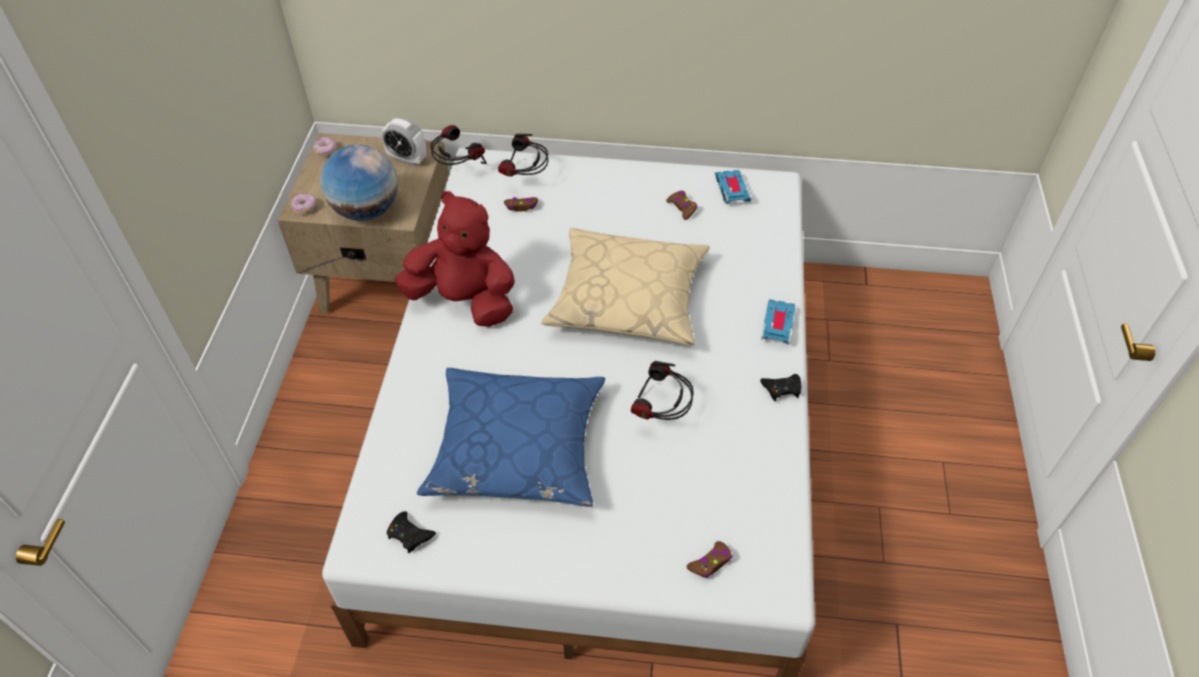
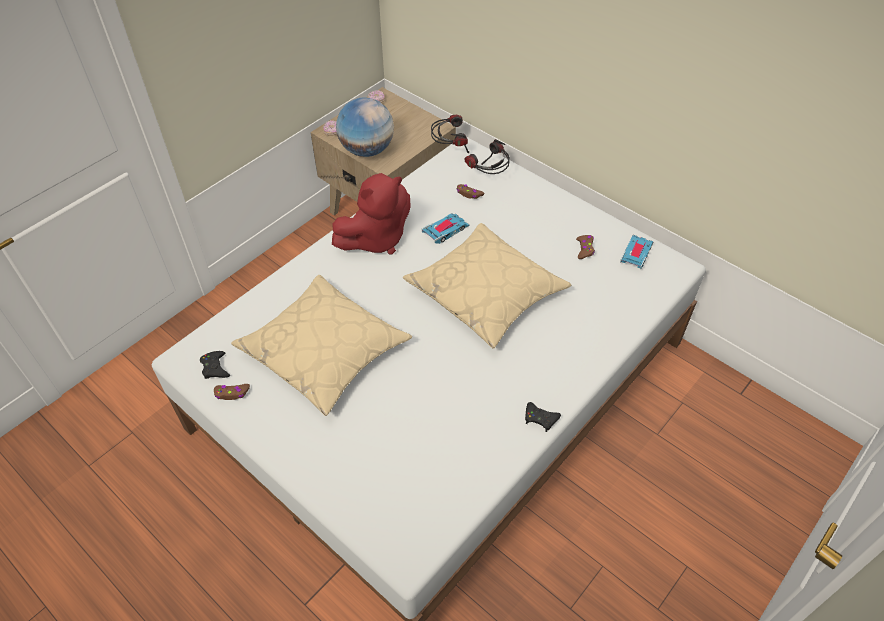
camera: 35 degrees right, 0 degrees up
(407, 159) = (422, 128): alarm clock -> none
(464, 301) = (376, 239): red plush toy -> red plush toy turned 90 degrees clockwise
(517, 447) = (324, 351): blue pillow -> beige pillow
(661, 414) = (436, 385): headphones -> none
(710, 563) = (377, 506): brown game controller -> brown game controller (232, 393)
(777, 324) = (580, 370): toy car -> toy car (445, 230)

